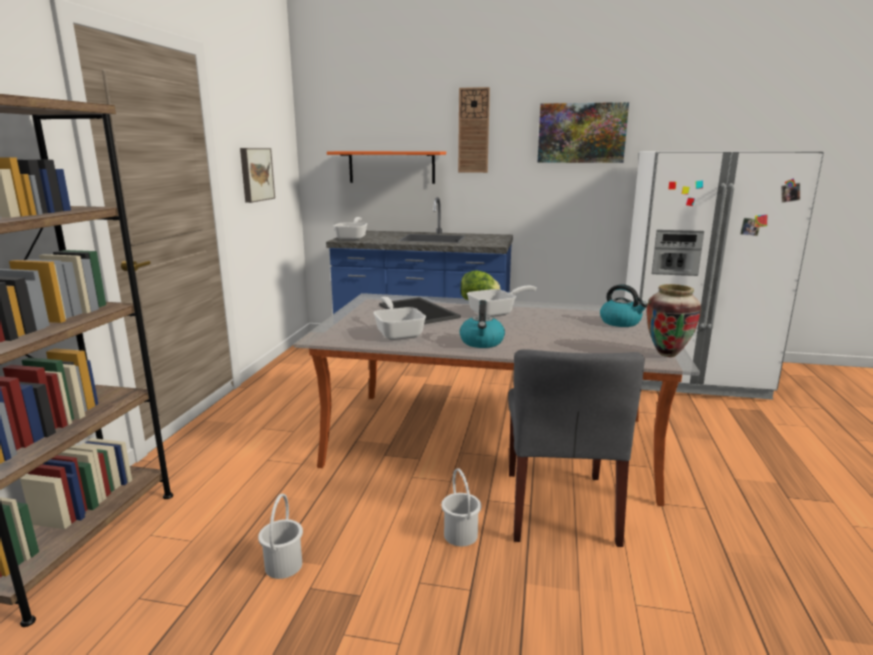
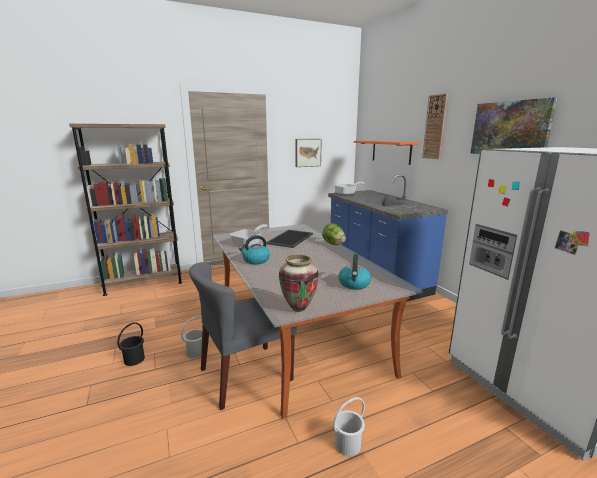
camera: 55 degrees right, 0 degrees up
(283, 566) = (150, 320): white bucket -> white bucket (347, 444)
(415, 612) = (134, 359): none -> black bucket
(496, 312) = (317, 252): frying pan -> none

